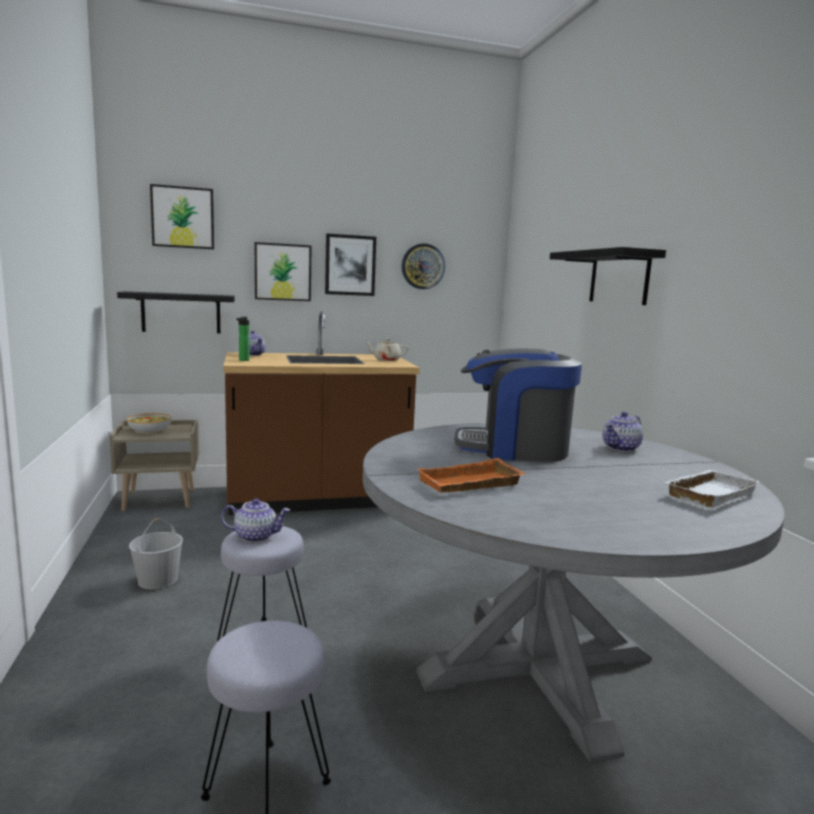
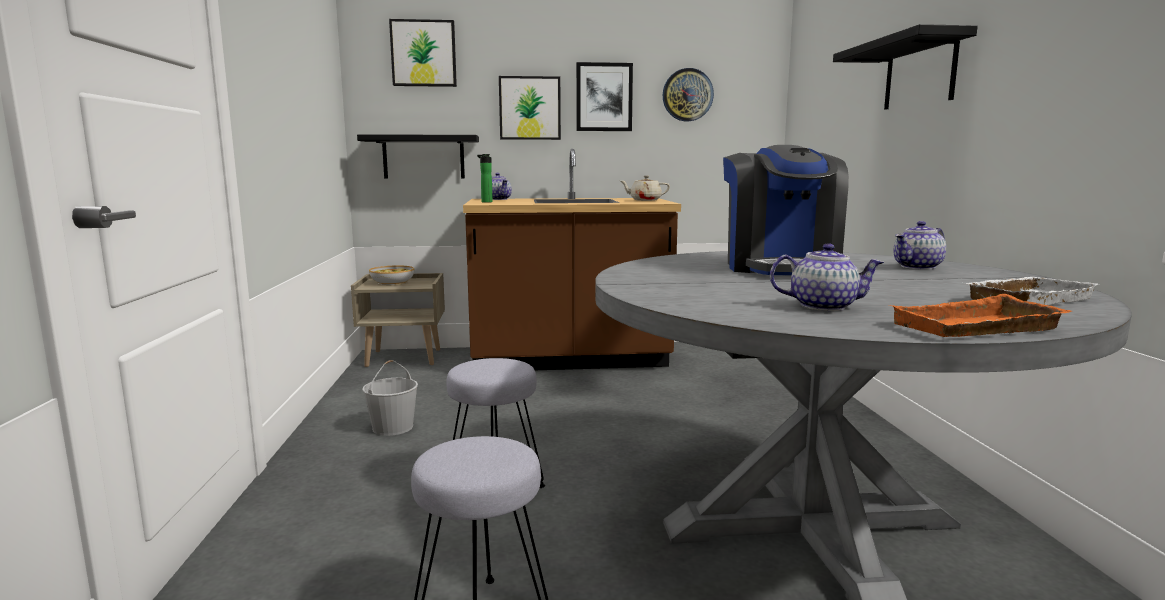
camera: 10 degrees right, 0 degrees up
(256, 536) = (484, 366): teapot -> teapot (823, 306)
(470, 484) = (716, 291): orange tray -> orange tray (977, 329)
(514, 448) = (780, 267): coffee machine -> coffee machine turned 105 degrees counterclockwise

